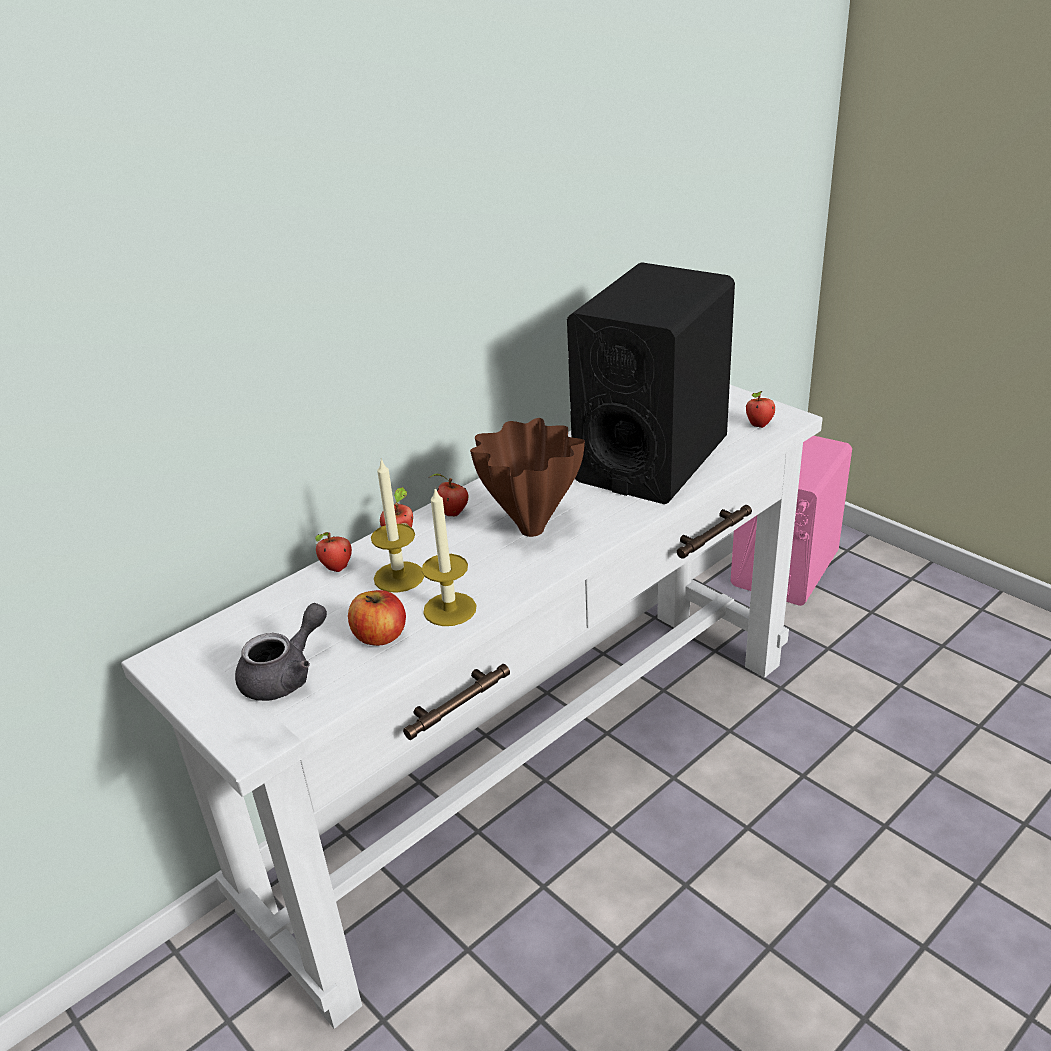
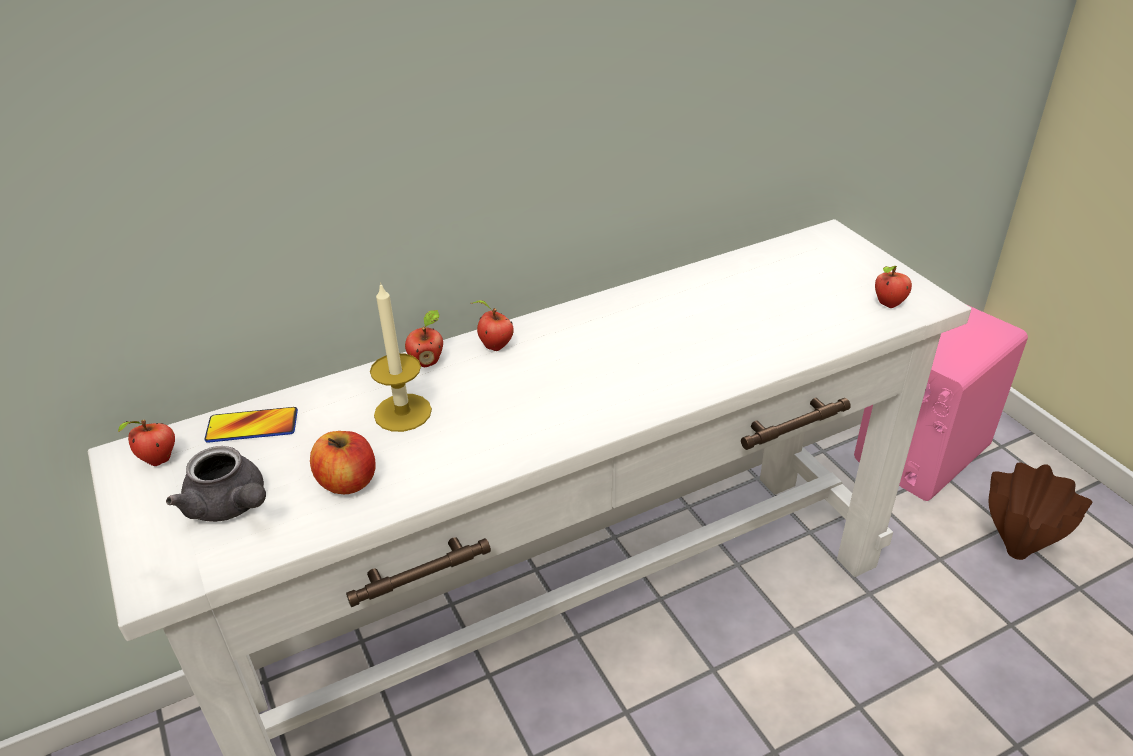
camera: 15 degrees right, 5 degrees up
(268, 613) = (252, 426): none -> phone
(286, 675) = (231, 506): grey teapot -> grey teapot turned 75 degrees clockwise
(337, 569) = (345, 388): apple -> apple (158, 461)
(450, 609) = (435, 466): candle -> none
(532, 528) = (571, 384): brown vase -> brown vase (1017, 550)
(651, 459) = (743, 324): black speaker -> none

